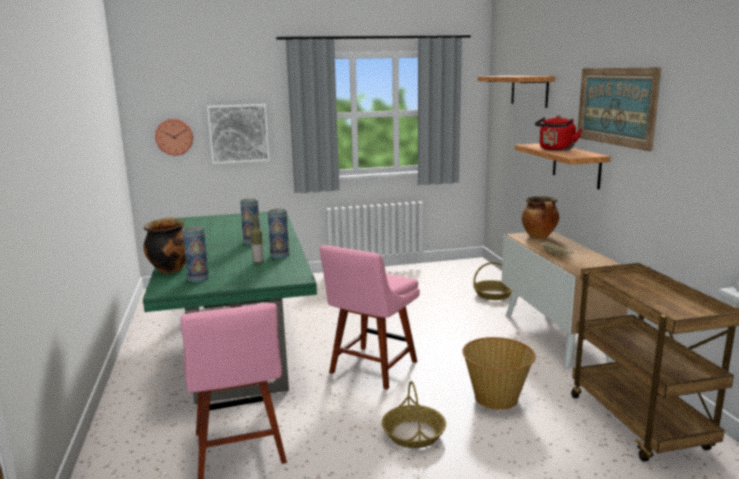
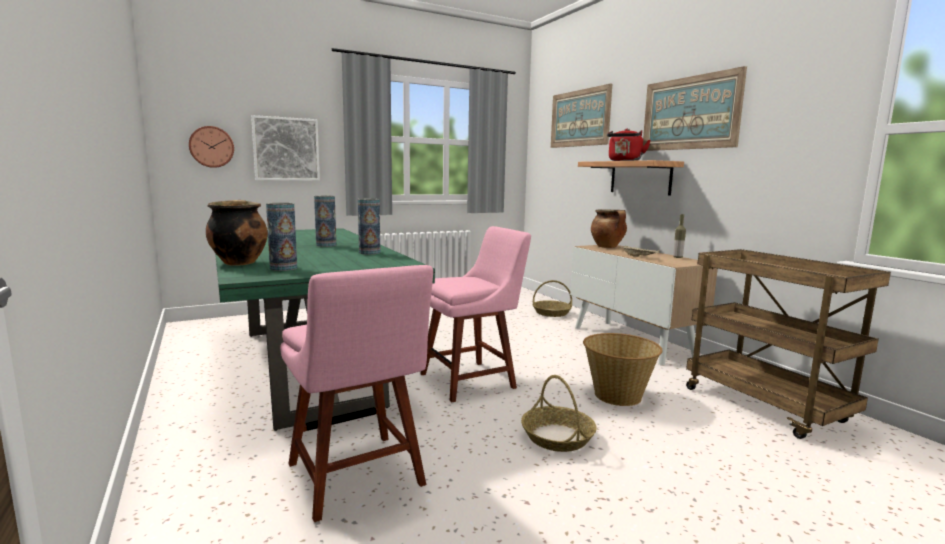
camera: 15 degrees left, 5 degrees down
(258, 262) = (348, 257): bottle -> bottle (677, 257)
(371, 369) = (472, 380): pink chair -> pink chair turned 135 degrees counterclockwise
(529, 90) = (579, 118): shelf -> picture

